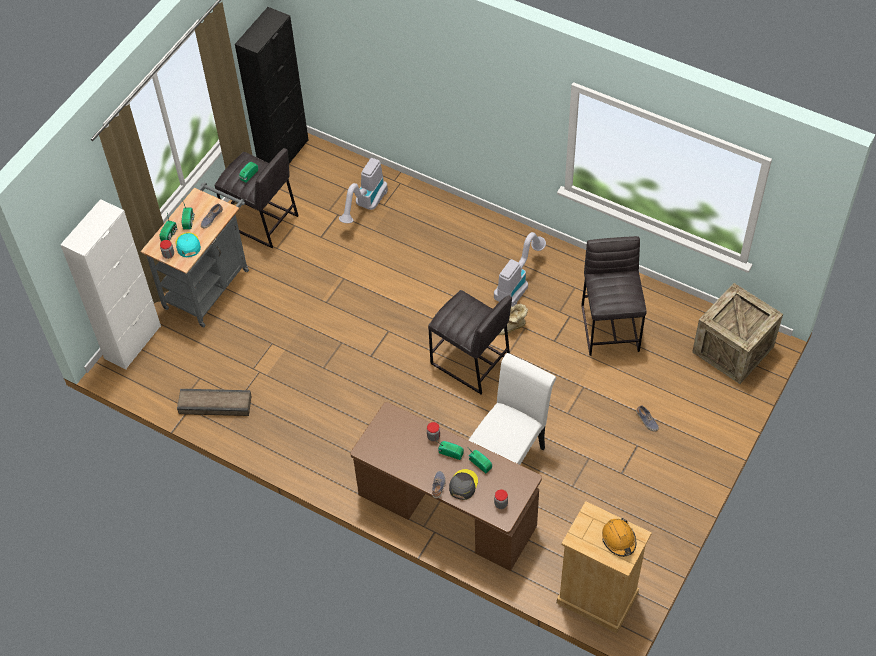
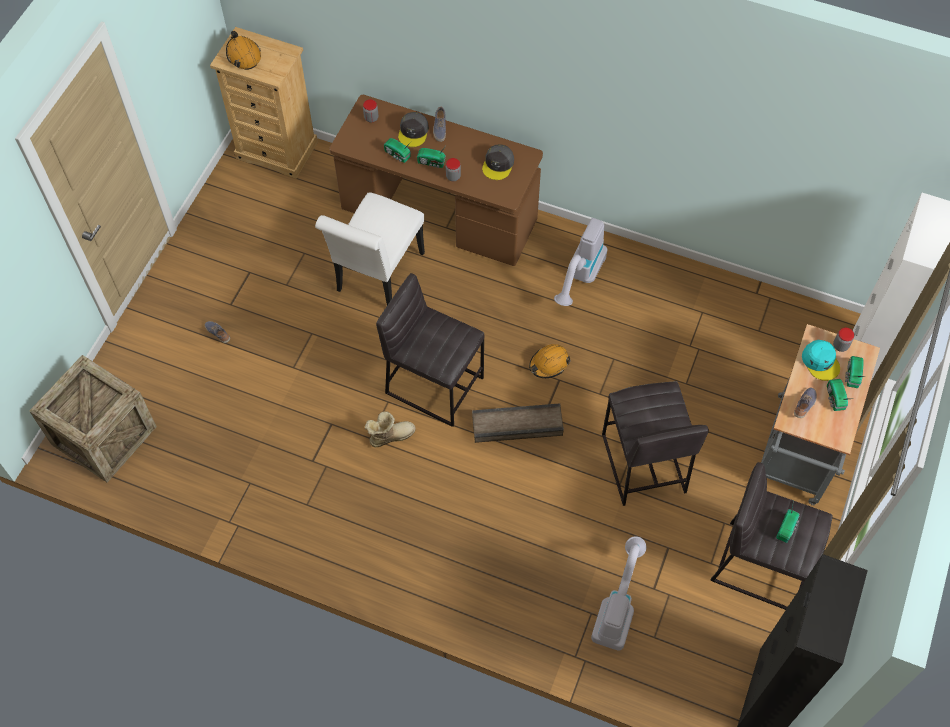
camera: 170 degrees right, 5 degrees up
(215, 404) = (729, 302): crate -> crate (517, 427)
(376, 369) = (549, 364): none -> orange hard hat
(392, 444) = (498, 164): none -> grey cap
(518, 283) = (384, 502): vacuum cleaner -> vacuum cleaner (580, 278)
(610, 327) = (259, 450): grey stool -> grey stool (642, 464)

